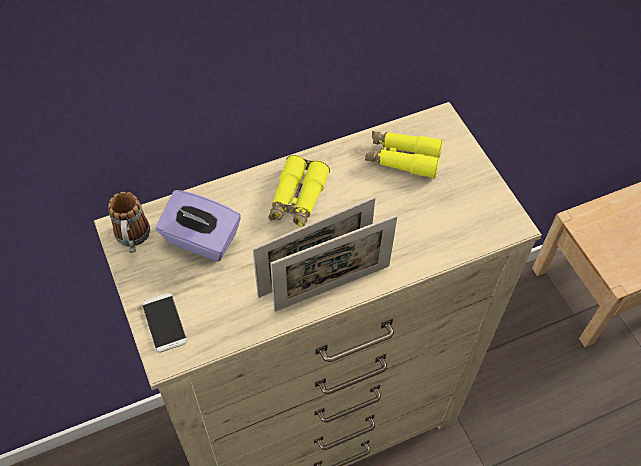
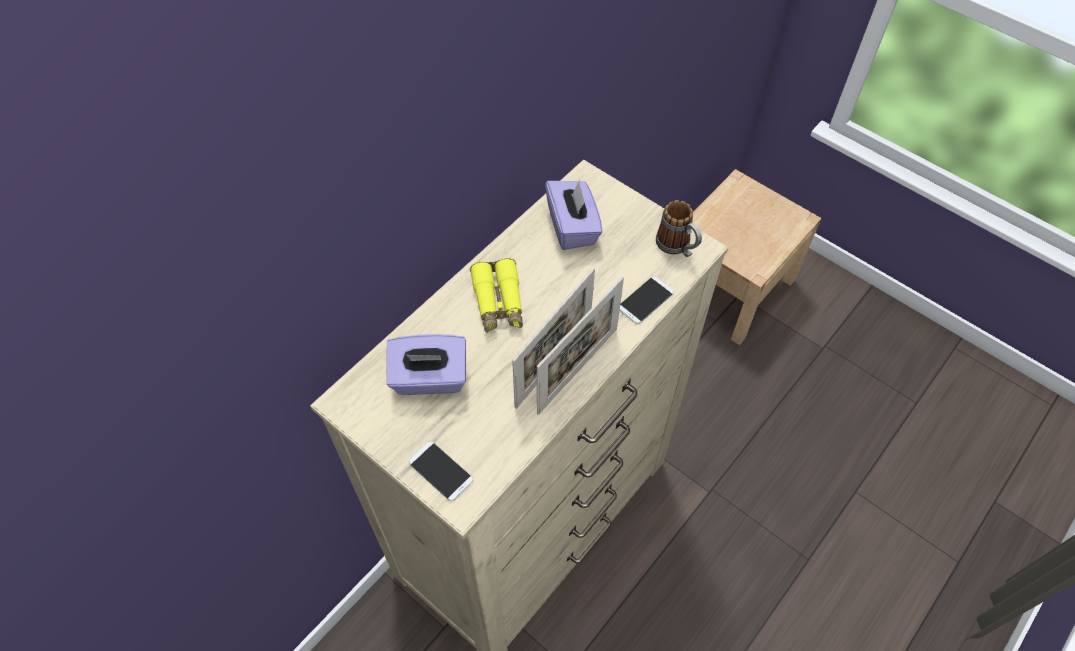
camera: 25 degrees left, 0 degrees up
(133, 239) = (362, 407): mug -> mug (677, 247)
(402, 158) = (572, 227): yellow binoculars -> purple tissue box
(431, 251) = (645, 300): none -> phone

